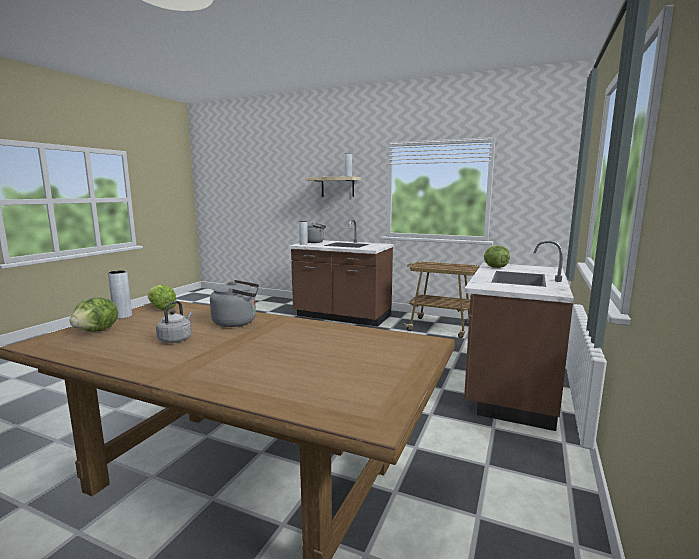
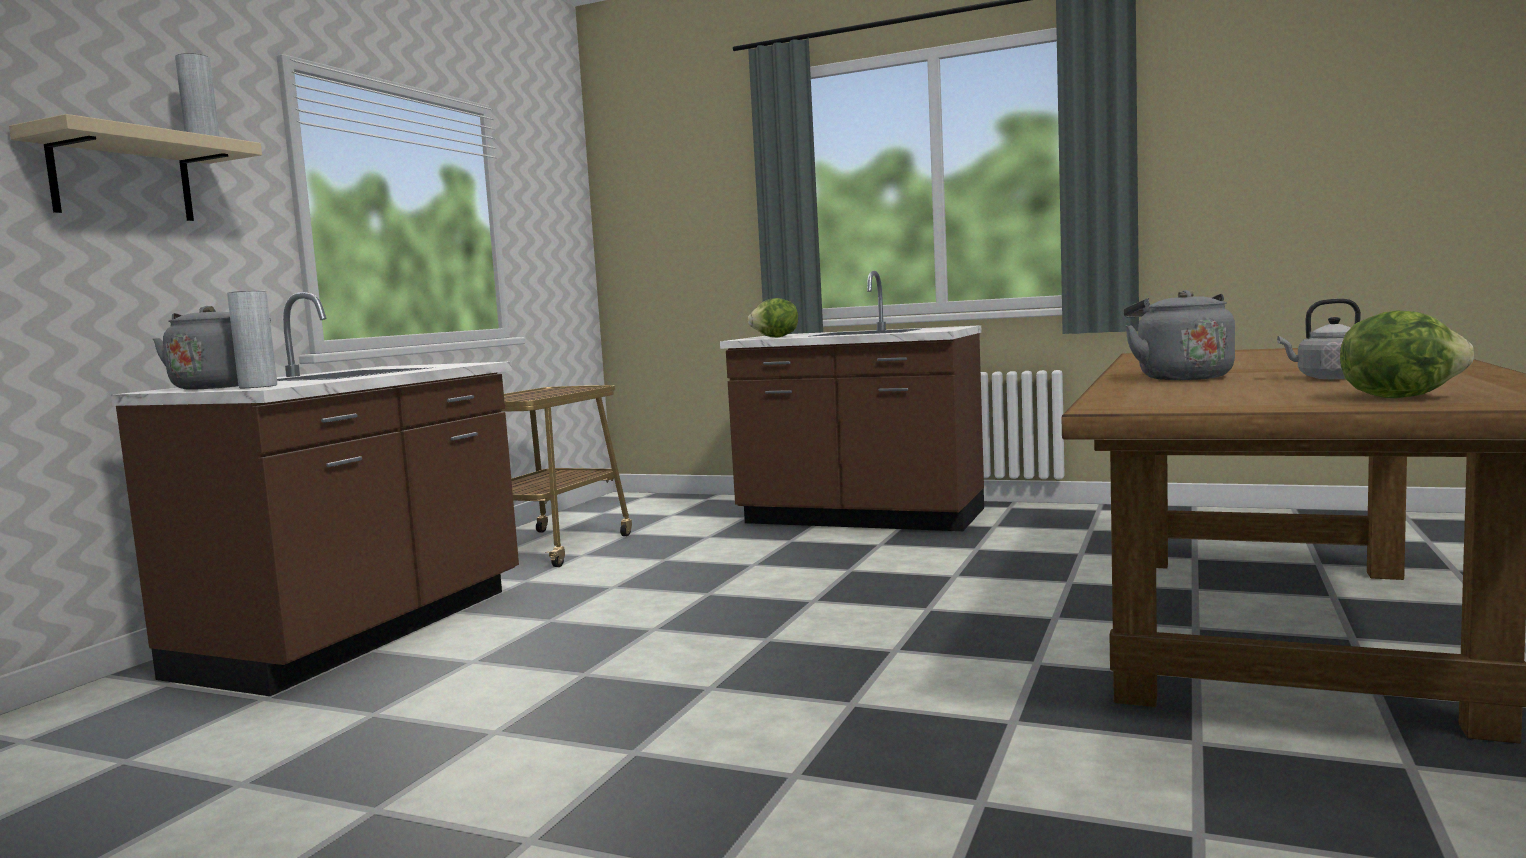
camera: 90 degrees left, 5 degrees down
(122, 316) = (1272, 405): grey vase -> none
(161, 308) = (1162, 403): lettuce -> none

